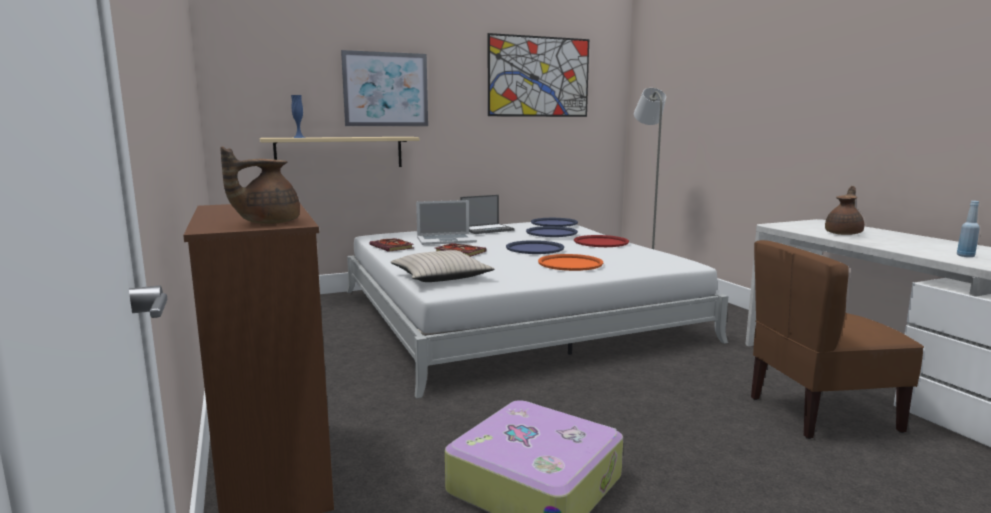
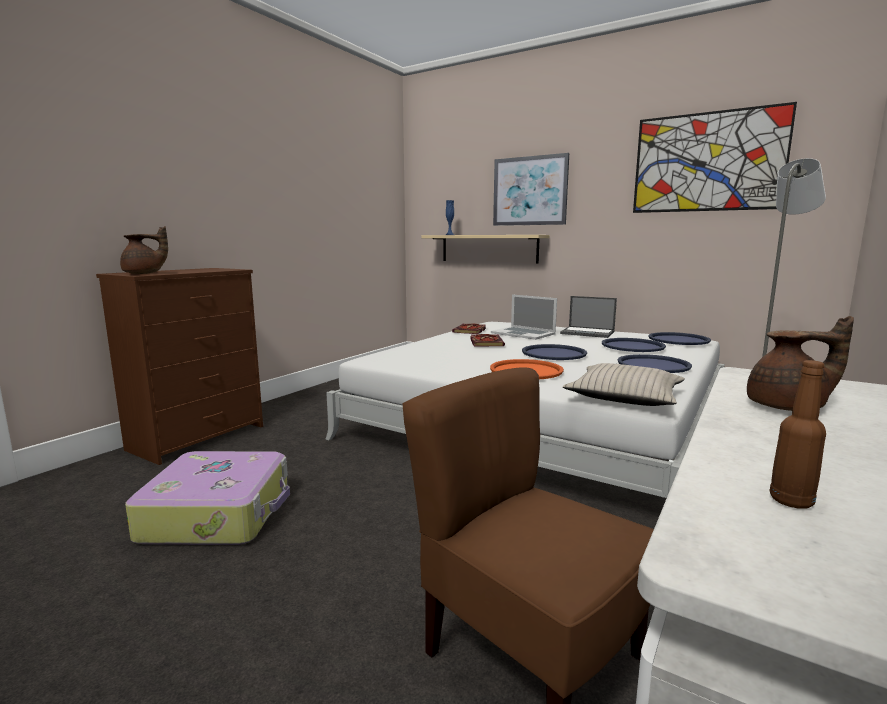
camera: 55 degrees right, 0 degrees up
(267, 222) = (144, 273): brown teapot -> brown teapot turned 150 degrees clockwise
(440, 277) = (405, 353): beige pillow -> beige pillow (624, 397)
(601, 242) = (653, 365): red tray -> blue tray
(965, 256) = (791, 501): blue bottle -> brown bottle

